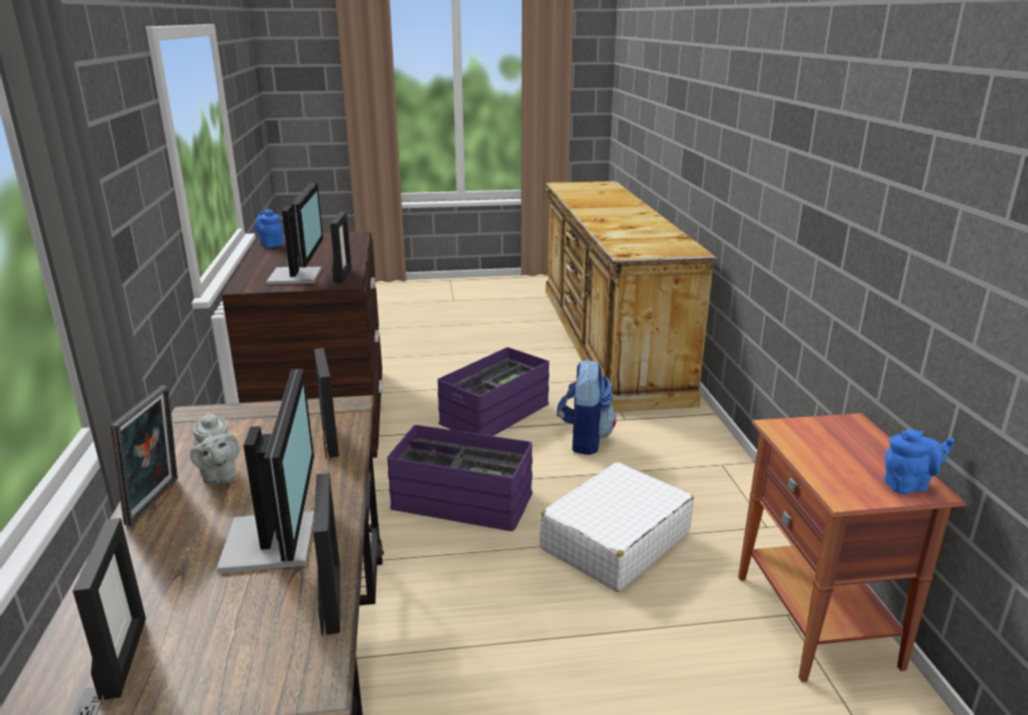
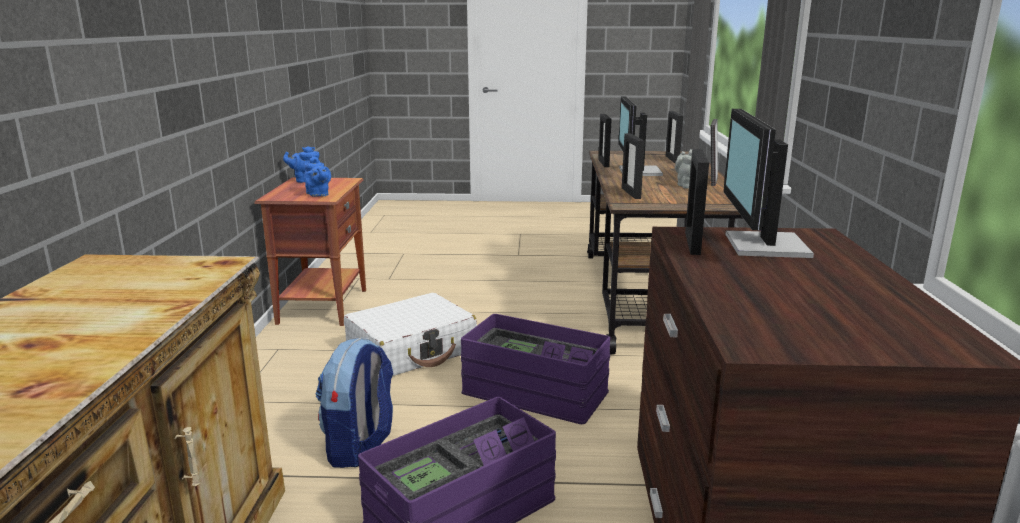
camera: 170 degrees left, 5 degrees down
(271, 244) = (929, 323): blue teapot -> blue teapot (318, 195)

